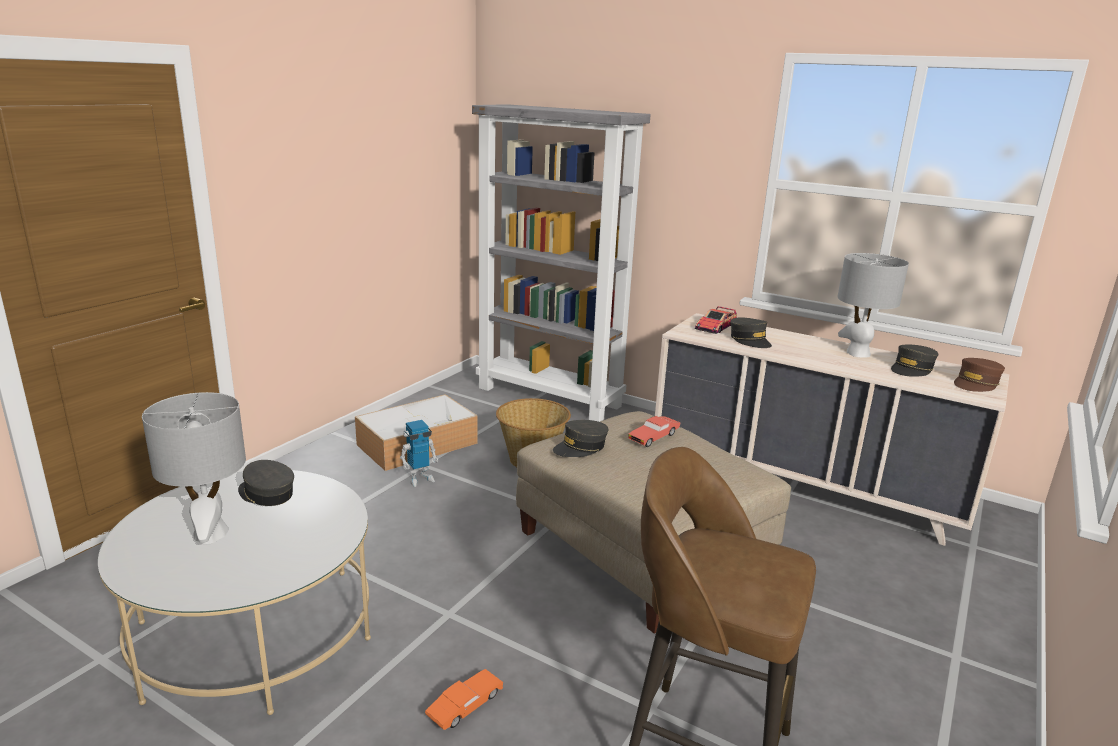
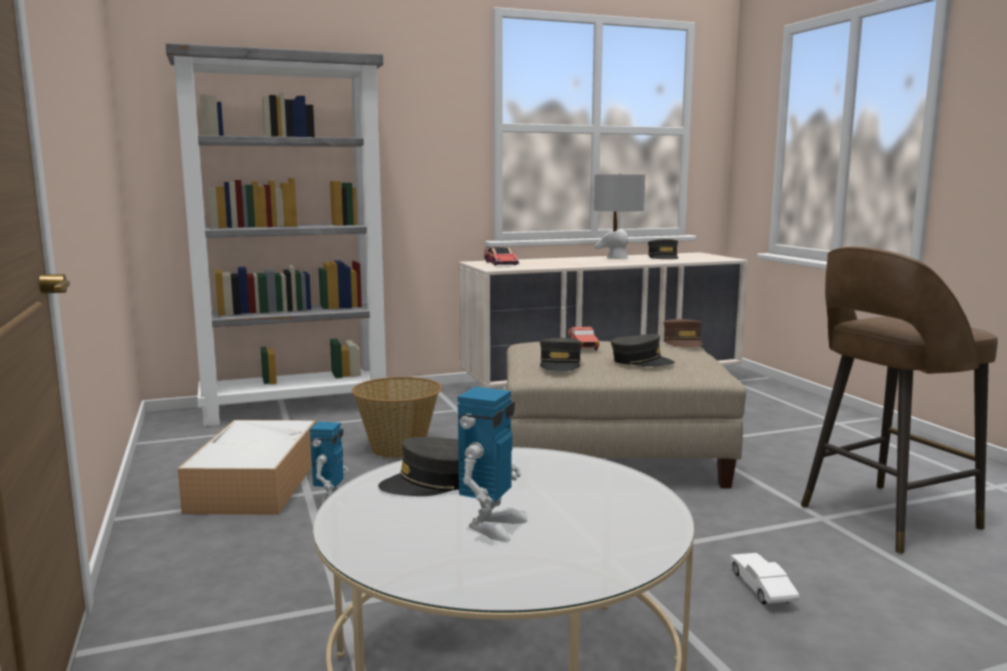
camera: 50 degrees left, 10 degrees down
(210, 534) = (491, 526): grey table lamp -> toy robot
(465, 707) = (761, 589): orange toy car -> white toy car
(749, 340) = (546, 264): grey cap -> grey cap (641, 361)
(976, 383) = (705, 256): brown cap -> brown cap (683, 342)

